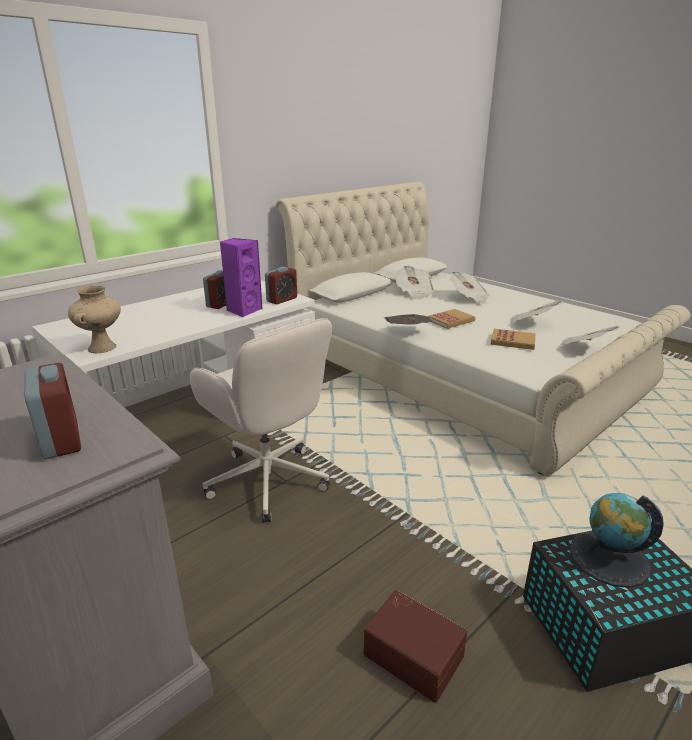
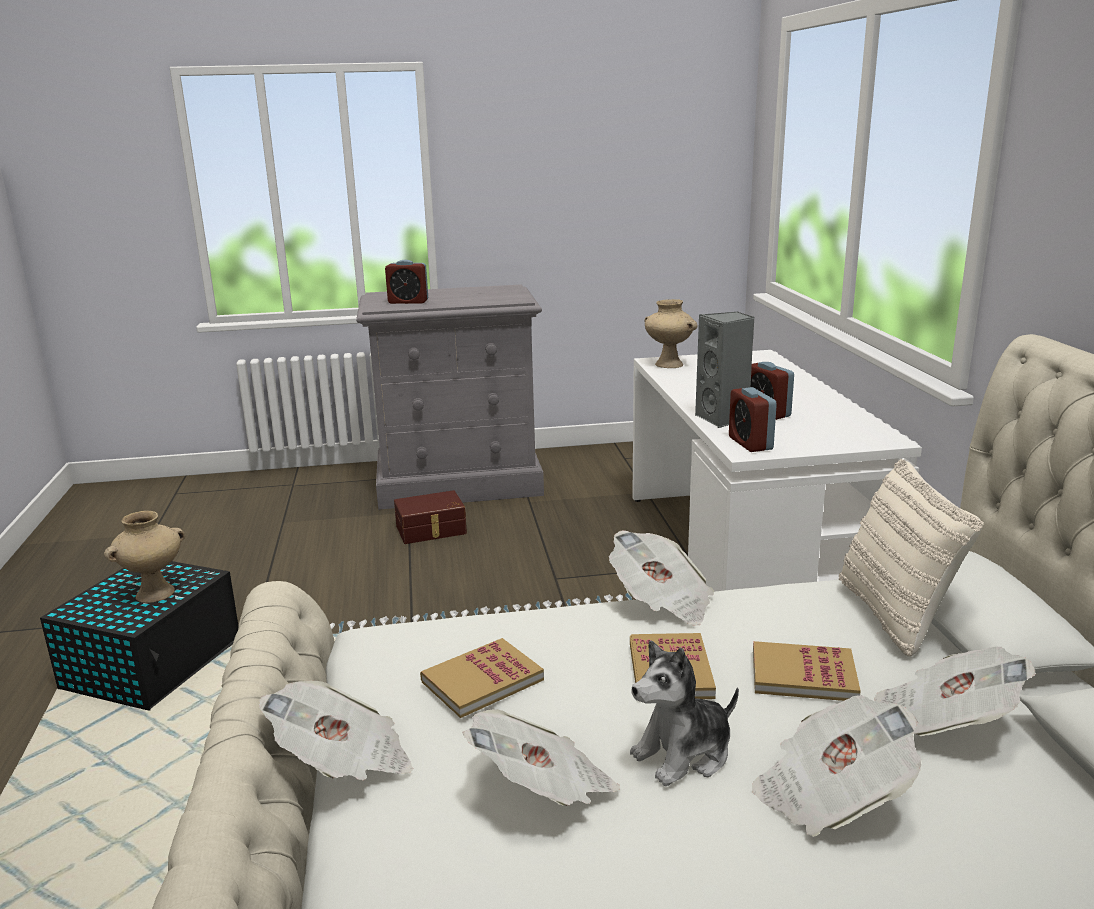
camera: 125 degrees right, 5 degrees down
(243, 310) = (723, 419): purple speaker -> grey speaker
(267, 481) = (567, 569): white office chair -> none
(361, 302) = (896, 618): none -> beige pillow
(414, 653) = (291, 573): brown storage box -> brown storage box (431, 530)
(420, 307) = (803, 675): none -> book
(485, 312) = (684, 754): none -> plush toy
(609, 558) = (155, 593): globe -> beige vase

